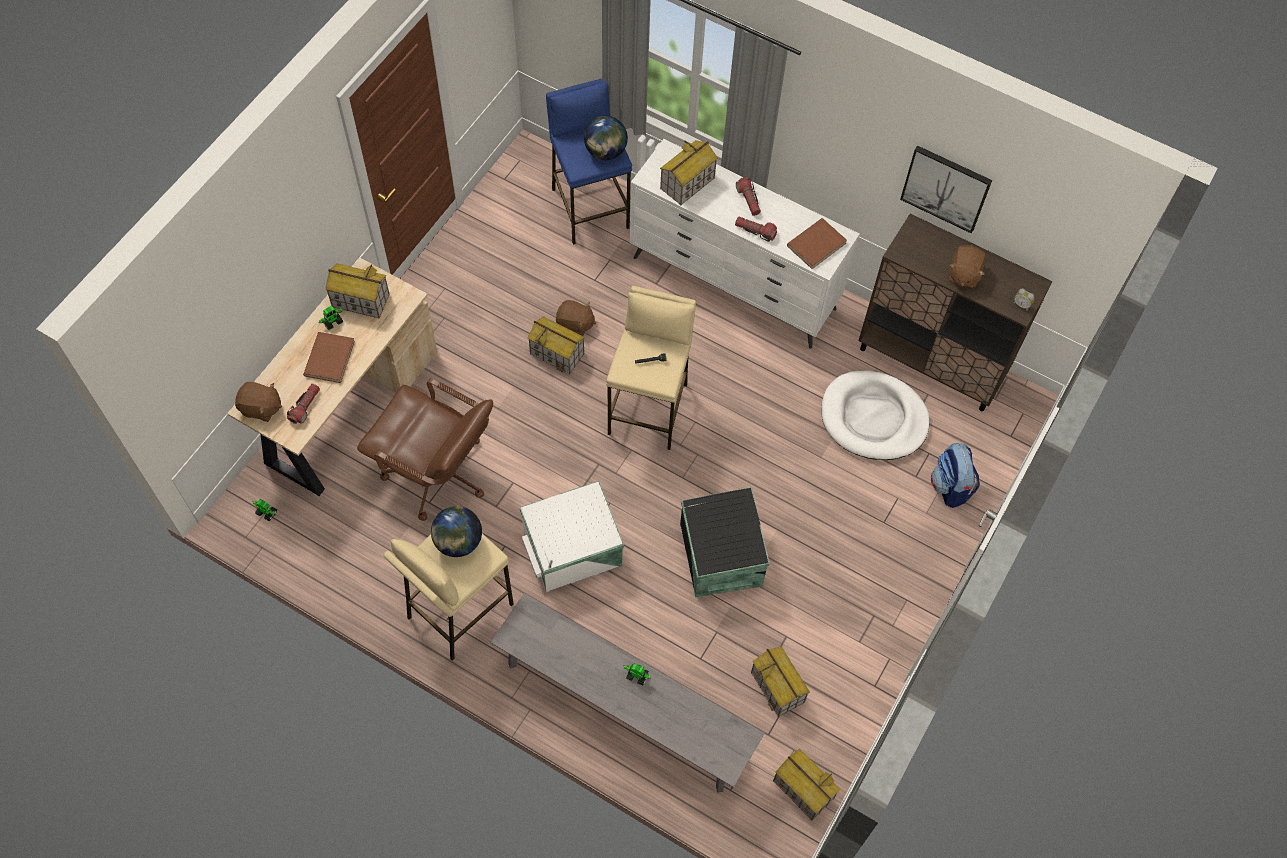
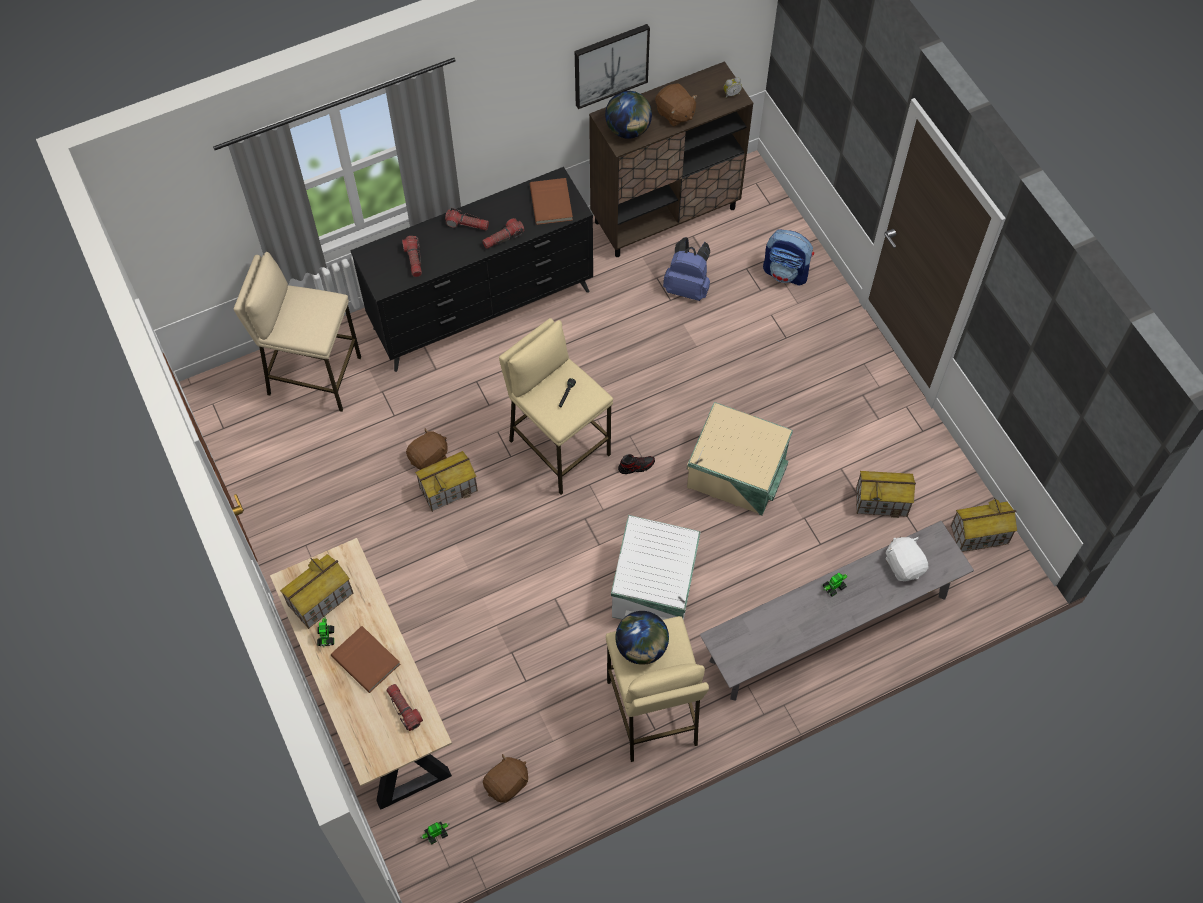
camera: 55 degrees left, 0 degrees up
(261, 408) = (377, 750): brown plush toy -> brown plush toy (507, 784)
(437, 474) = (502, 658): brown office chair -> none
(590, 208) = (314, 376): blue stool -> beige stool
(605, 152) = (318, 306): globe -> globe (628, 130)
(672, 475) = (636, 466): none -> shoe
(687, 184) = (414, 260): toy house -> flashlight
(698, 723) = (904, 565): none -> white plush toy
(719, 556) = (736, 475): black storage box -> beige storage box
(734, 284) = (483, 310): white dresser -> black dresser
(873, 418) = (687, 287): white dog bed -> blue backpack

